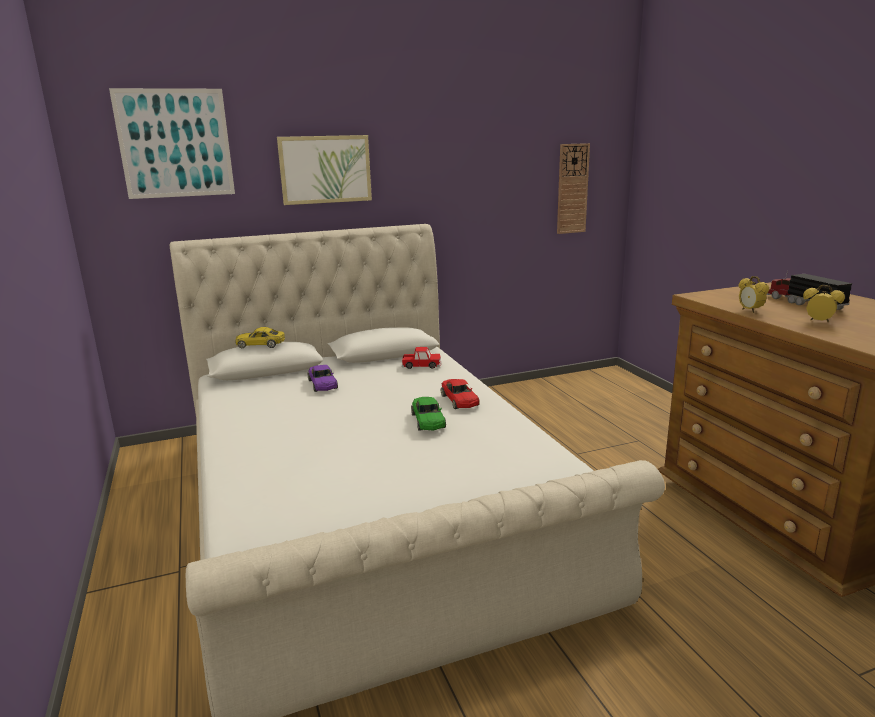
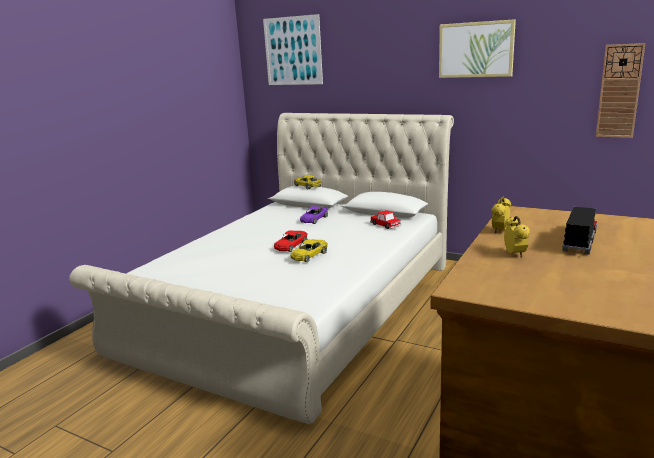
camera: 50 degrees right, 0 degrees up
(325, 169) = (380, 68): picture -> picture (476, 49)
(428, 420) = (309, 255): green toy car -> yellow toy car
(459, 400) = (352, 251): red toy car -> red toy car (291, 246)

